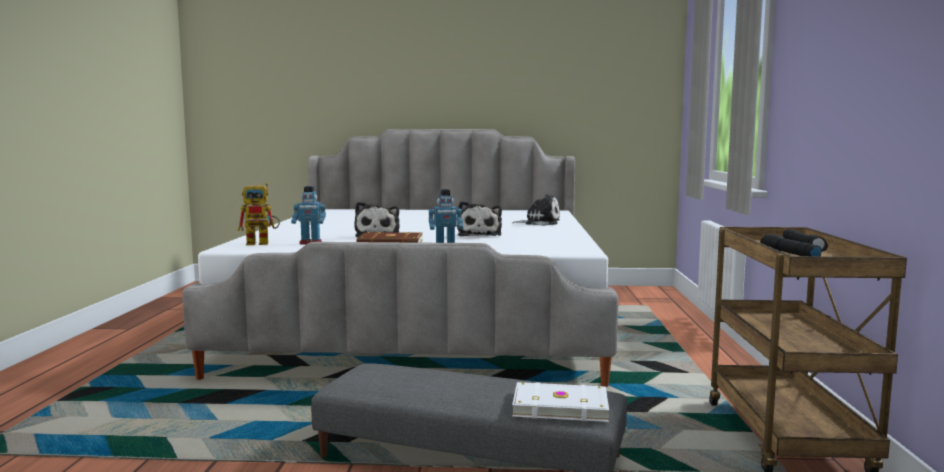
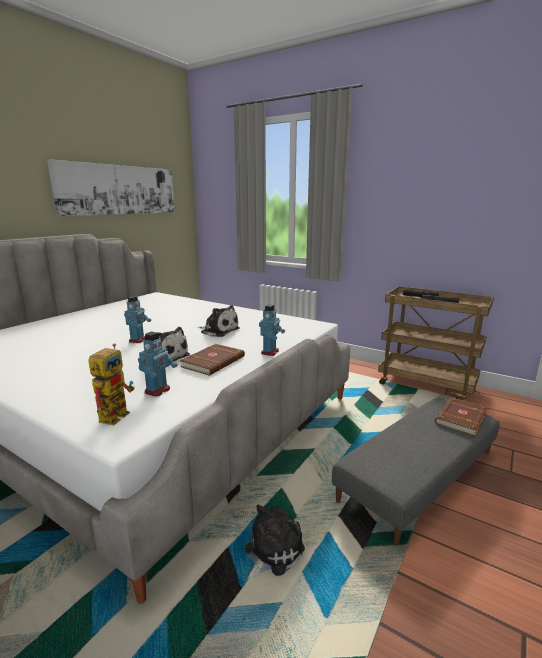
camera: 60 degrees left, 10 degrees up
(410, 226) = (138, 340): none -> toy robot
(540, 223) = (197, 308): plush toy -> plush toy (271, 552)
(549, 80) = (119, 190): none -> picture
(559, 405) = (459, 418): white book -> brown book

